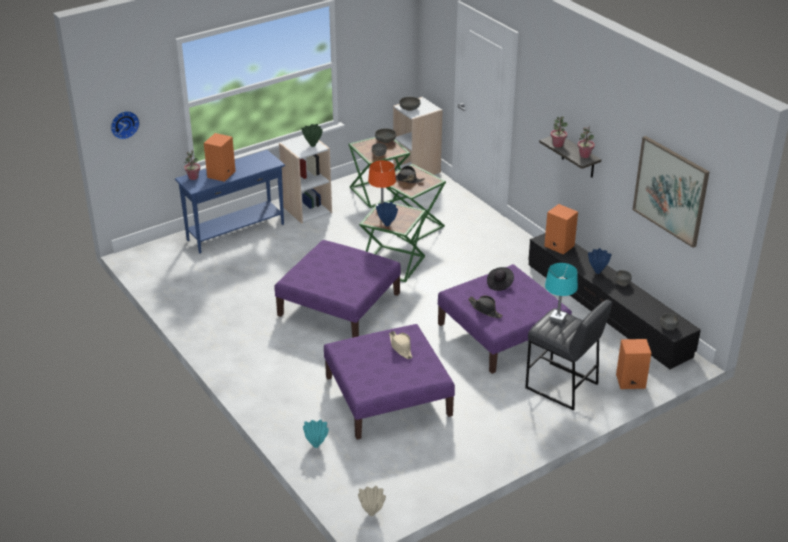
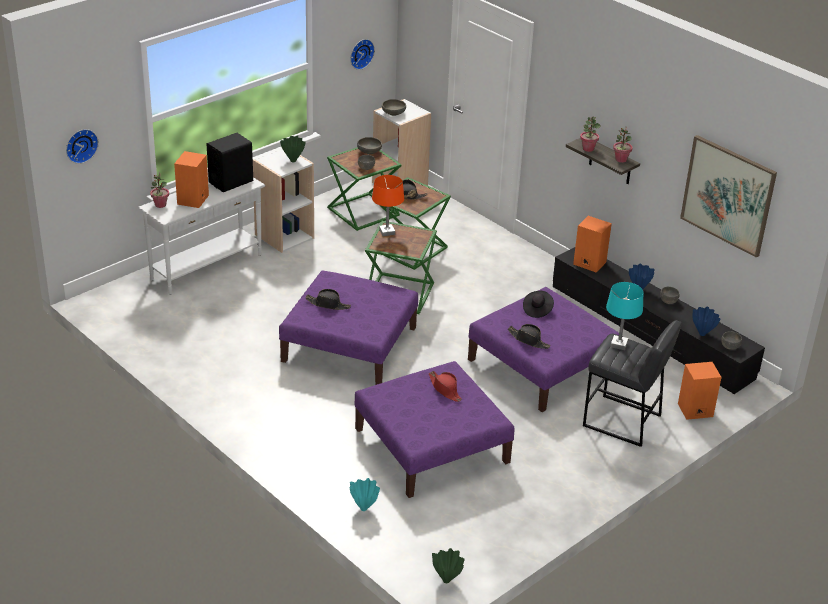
camera: 10 degrees left, 0 degrees up
(236, 232) = (206, 266): blue console table -> white console table
(257, 161) = (231, 182): none -> black speaker
(319, 269) = (328, 304): none -> black hat
(372, 514) = (447, 581): beige vase -> green vase
(382, 56) = (360, 53): none -> wall clock
(387, 224) = (397, 249): blue vase -> blue vase (701, 334)
(400, 347) = (445, 389): beige hat -> red hat

